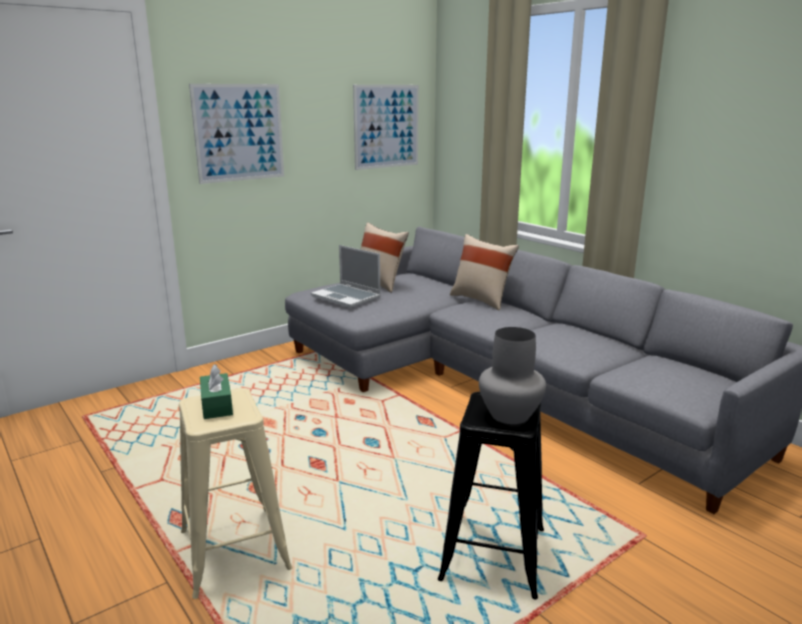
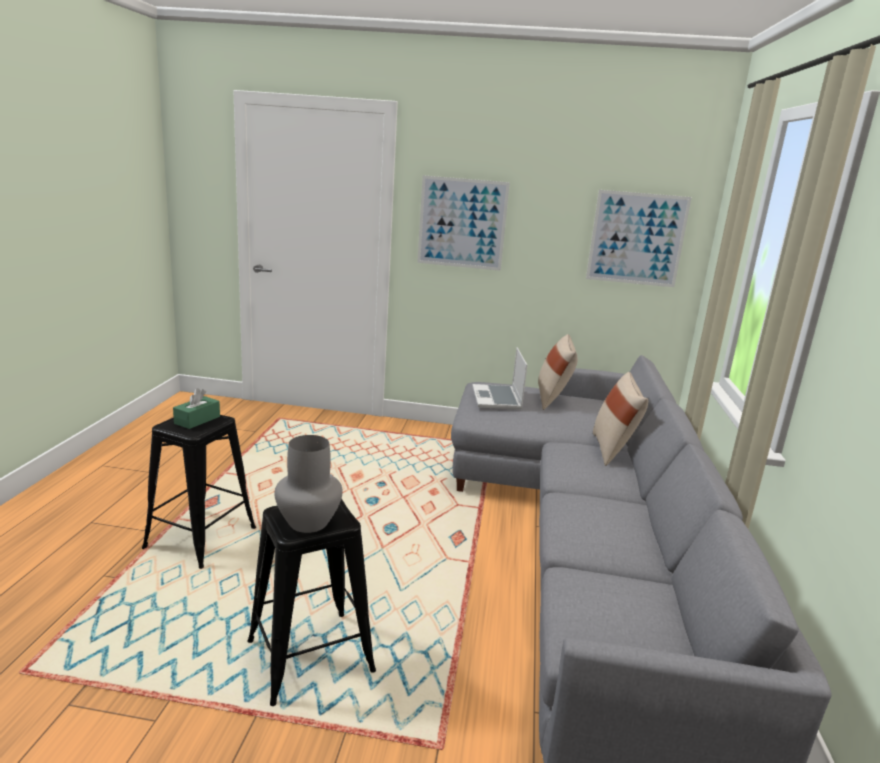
camera: 45 degrees right, 0 degrees up
(234, 550) = (201, 538): beige stool -> black stool

